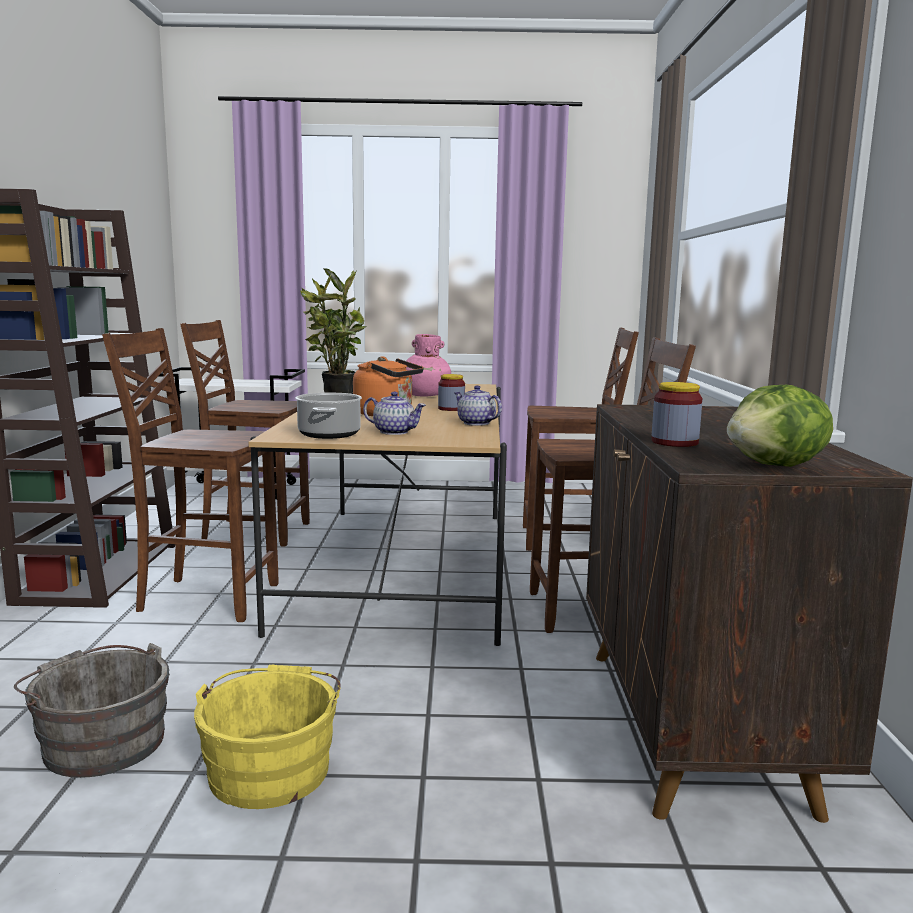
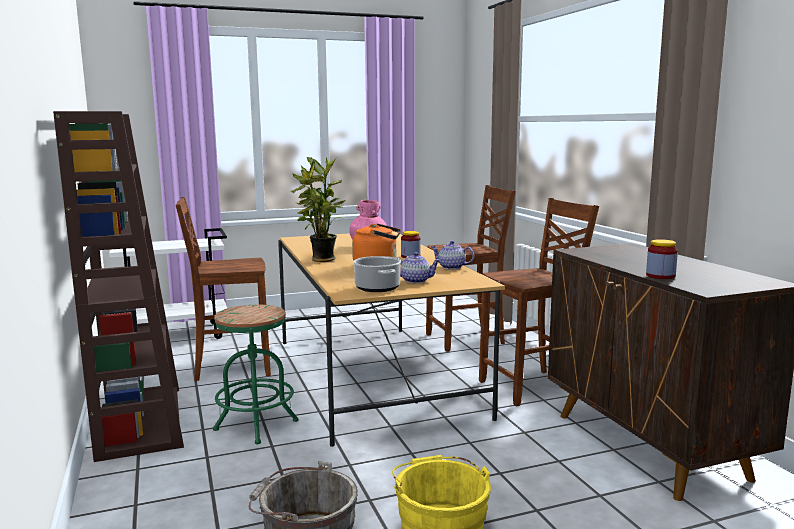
camera: 20 degrees left, 0 degrees up
(206, 598) = (256, 425): brown chair -> green stool
(776, 466) = (739, 286): lettuce -> none

